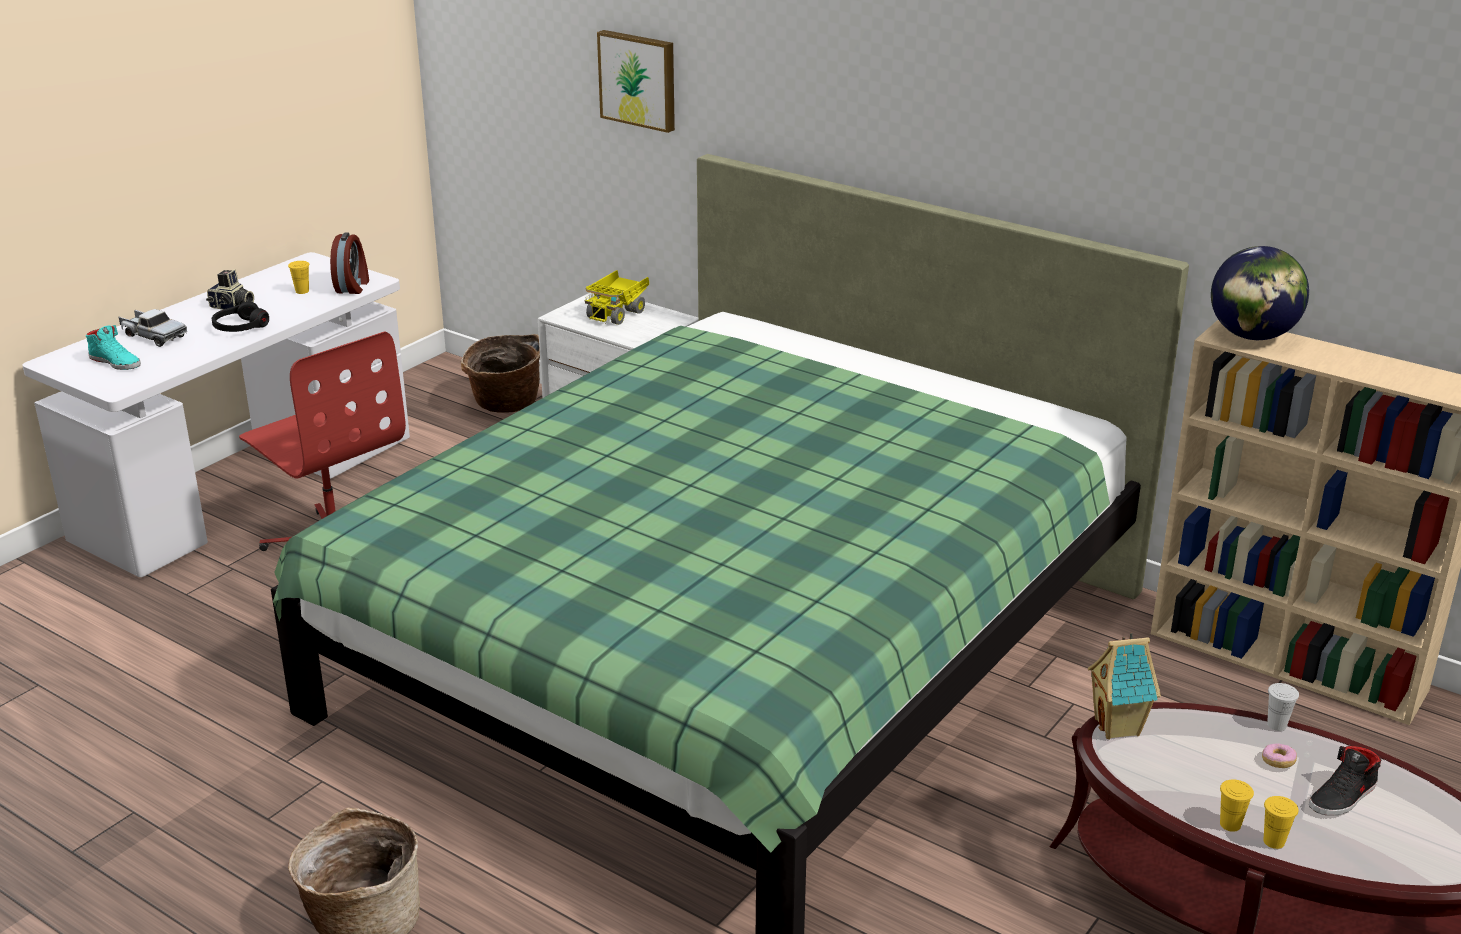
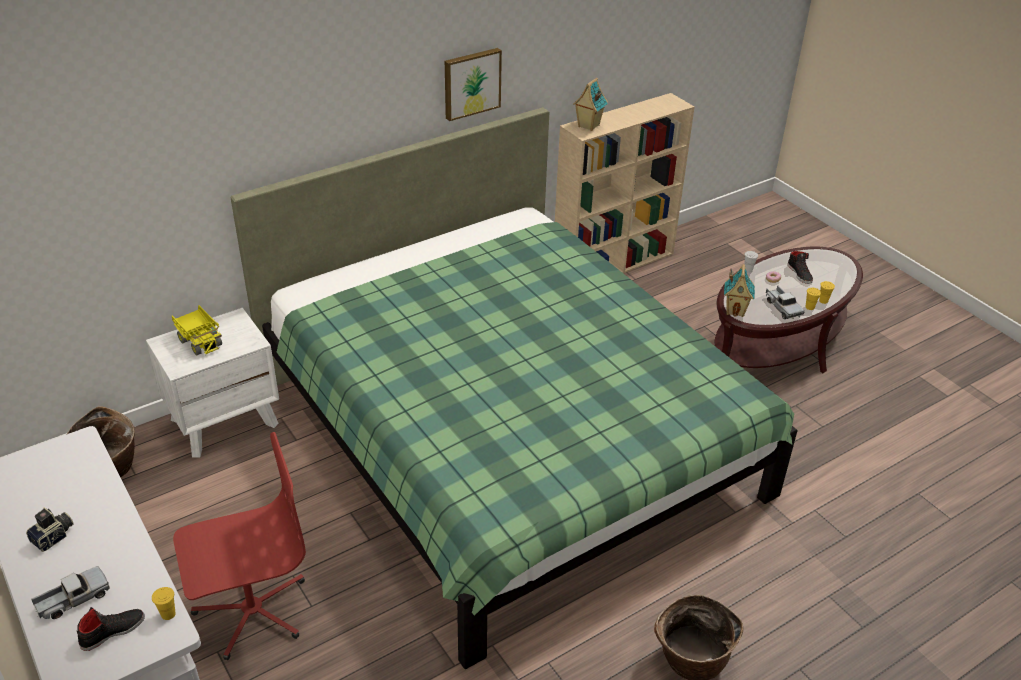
camera: 70 degrees left, 10 degrees up
(116, 362) = (112, 631): turquoise shoe -> black shoe
(240, 327) = (106, 536): black headphones -> none
(302, 291) = (61, 487): yellow cup -> yellow cup (168, 614)
(353, 286) = (81, 454): alarm clock -> none
(639, 79) = (152, 172): picture -> picture (471, 83)
(1189, 786) = (782, 307): none -> toy truck
(1252, 336) = (588, 126): globe -> toy house

